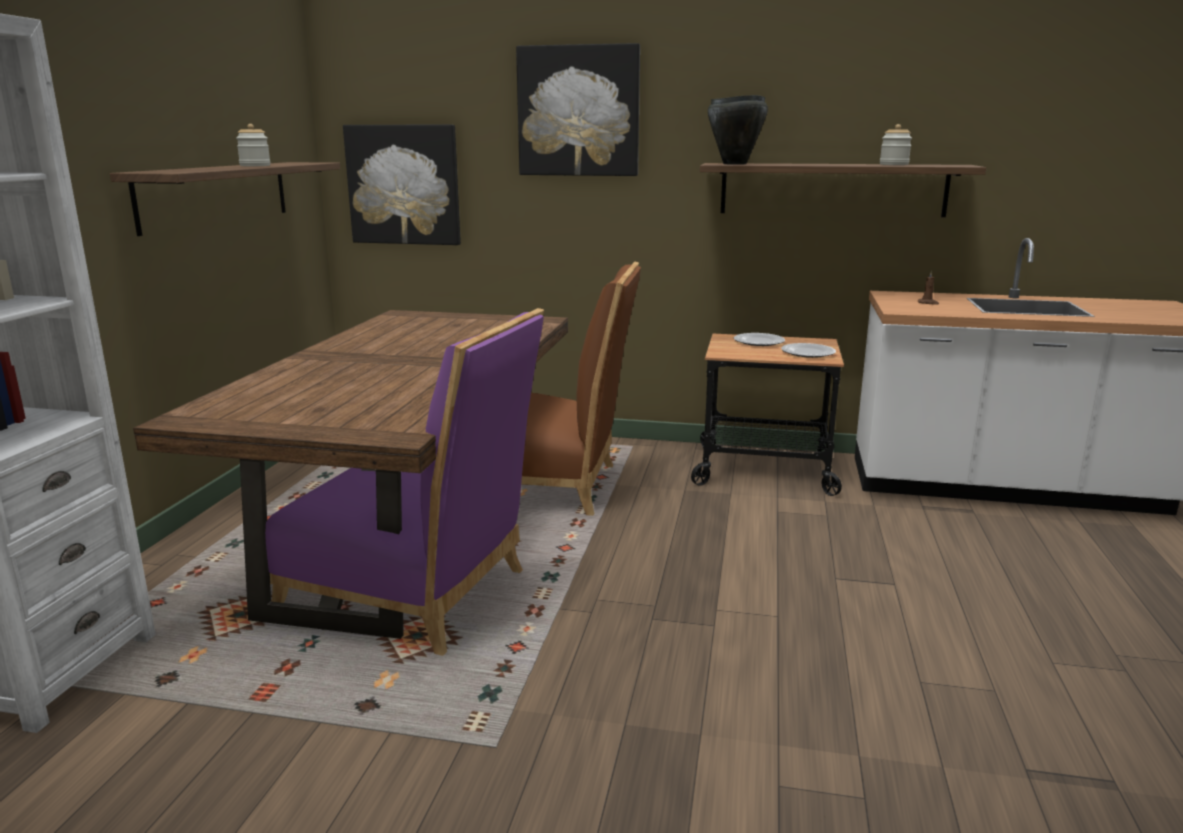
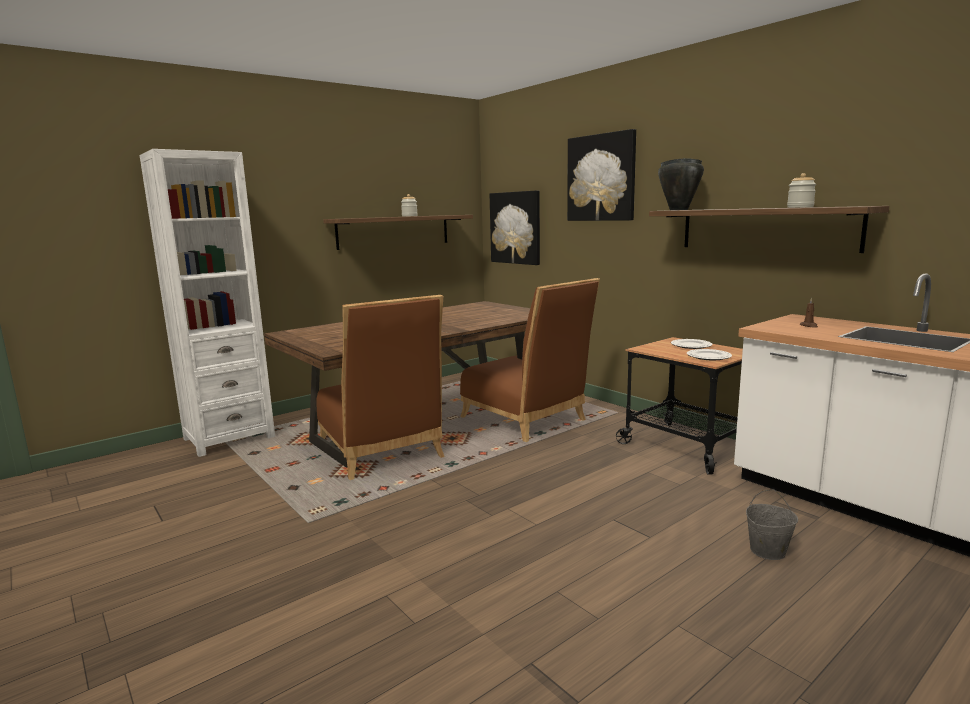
camera: 40 degrees right, 5 degrees down
(416, 596) = (382, 453): purple chair -> brown chair
(993, 558) = (767, 551): none -> grey bucket

